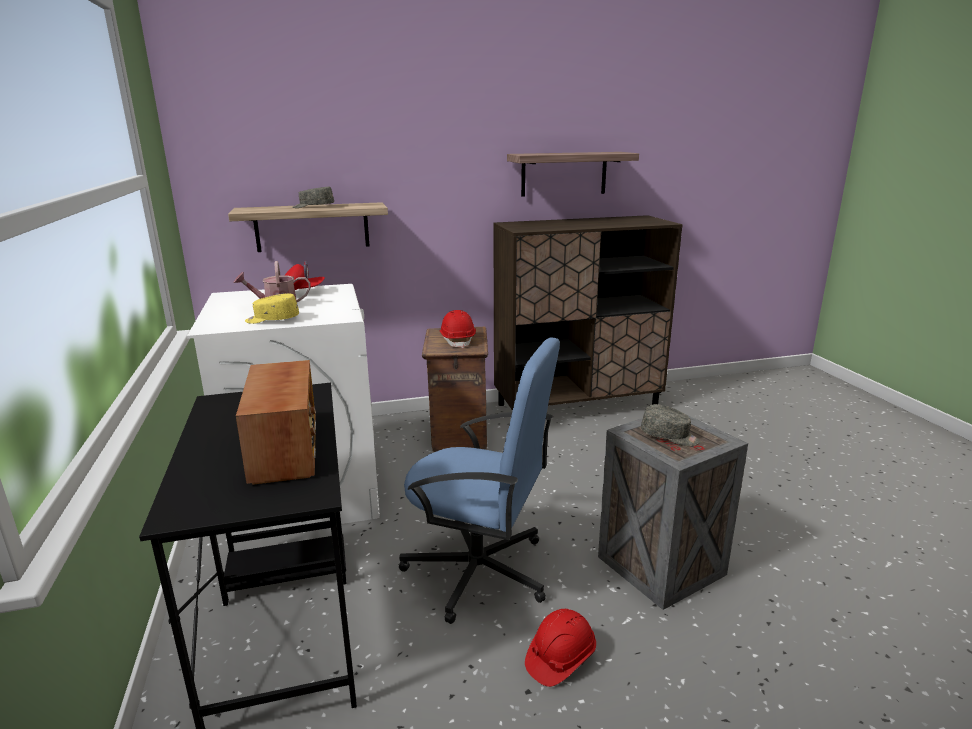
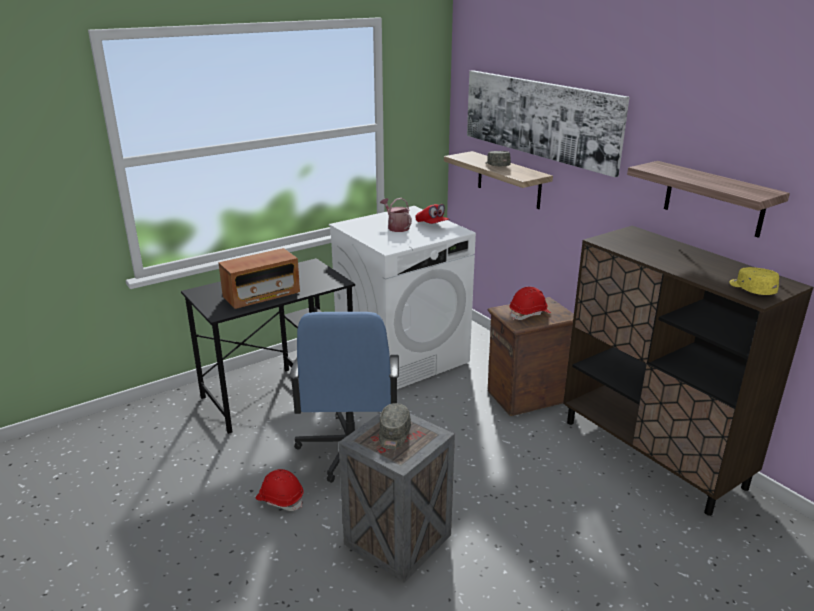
camera: 70 degrees right, 5 degrees up
(272, 320) = (369, 233): yellow cap -> yellow cap (751, 289)
(348, 141) = (539, 118): none -> picture

